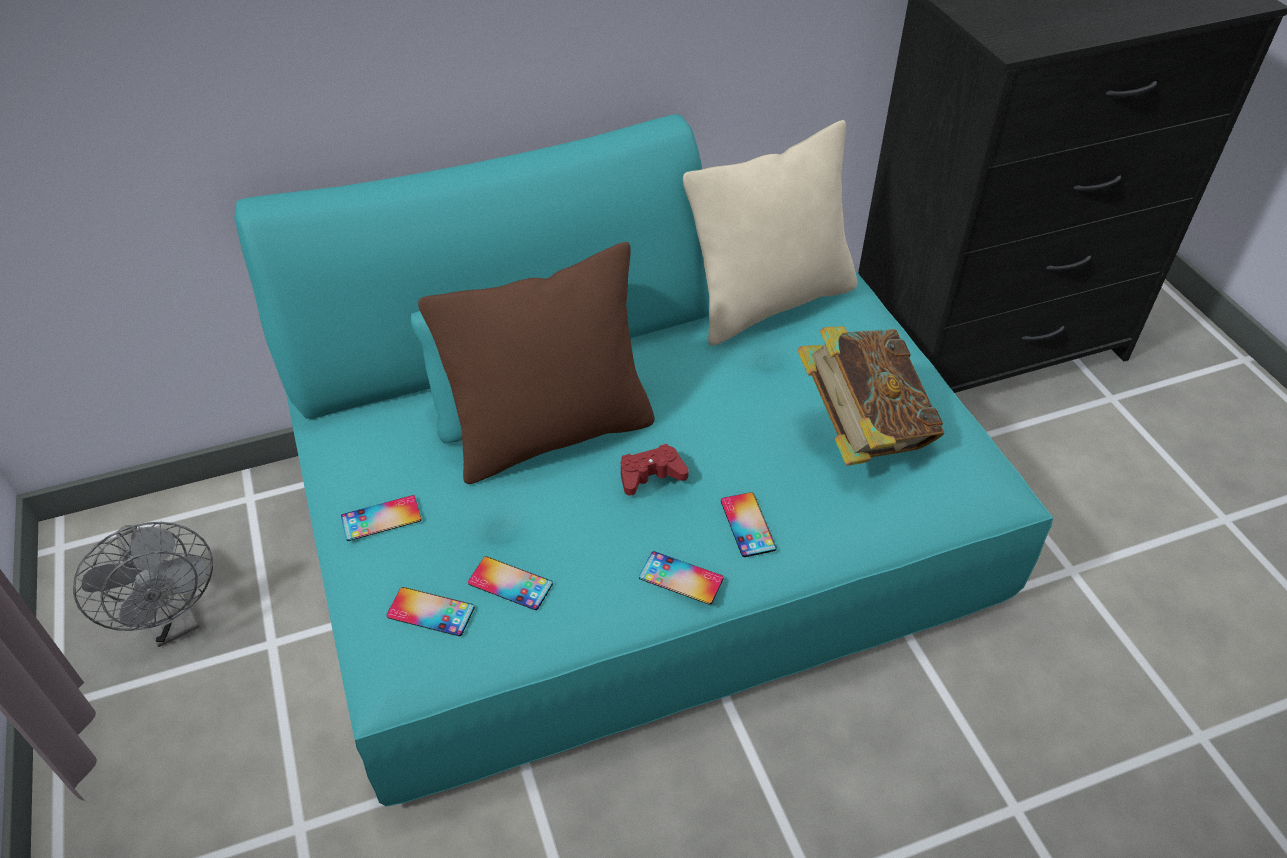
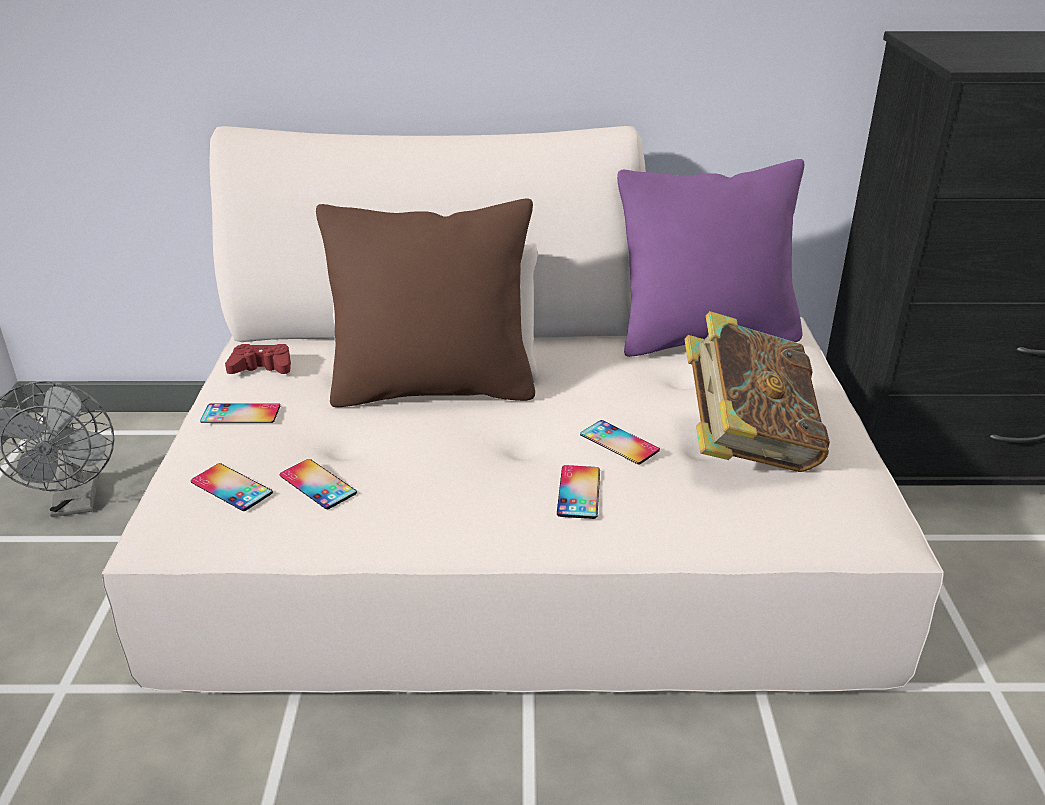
camera: 20 degrees right, 15 degrees down
(644, 531) = (523, 535): turquoise sofa -> beige sofa
(651, 475) = (507, 436): red game controller -> red game controller (262, 367)
(681, 578) = (483, 518): phone -> phone (619, 442)
(770, 302) = (705, 337): beige pillow -> purple pillow

